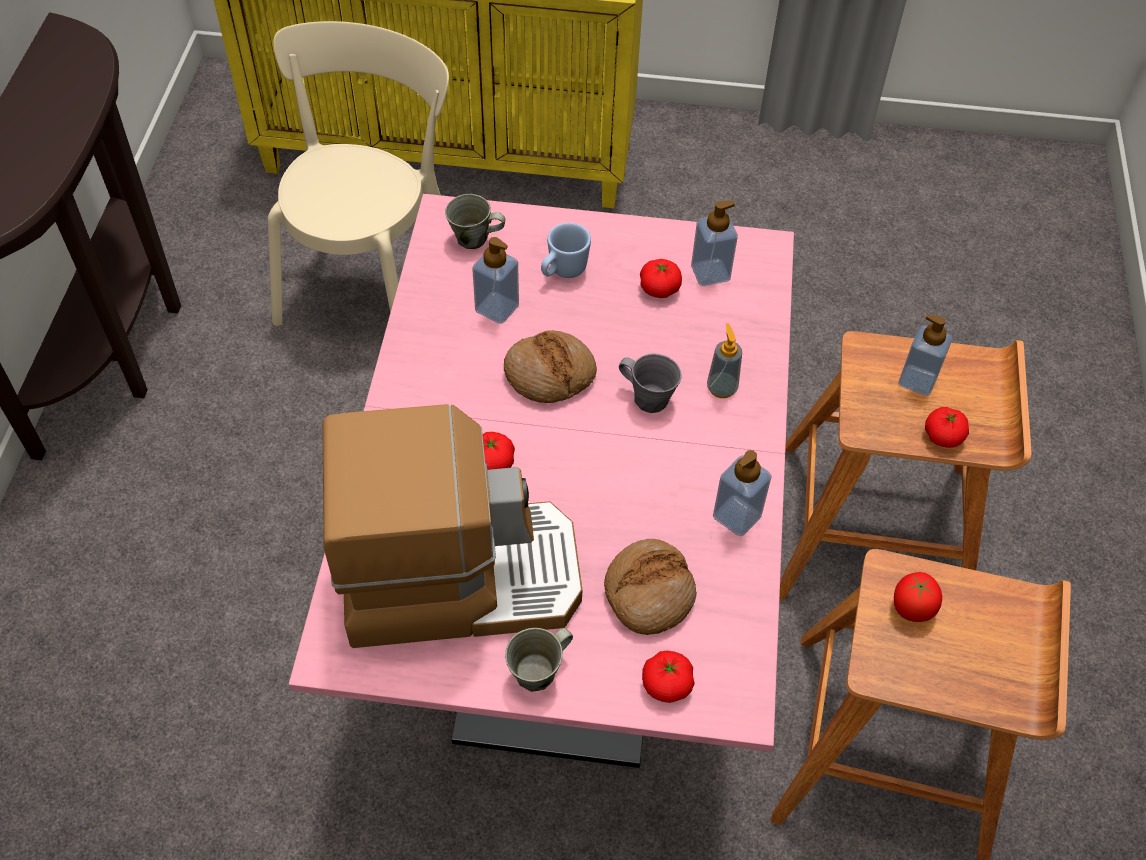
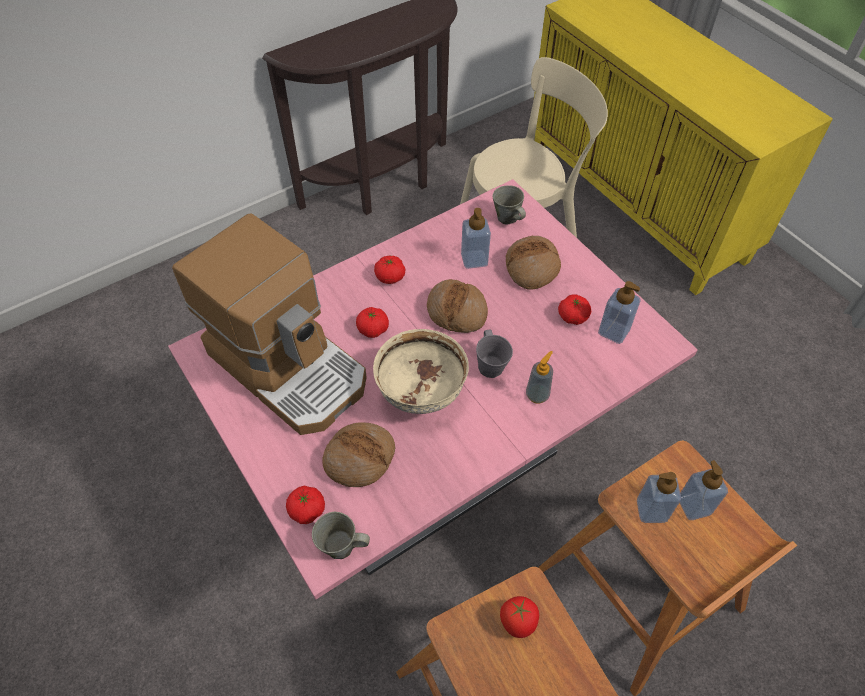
camera: 50 degrees right, 0 degrees up
(538, 673) = (262, 443): grey mug -> grey mug (341, 546)
(563, 271) = (532, 268): blue mug -> bread
(622, 482) = (420, 394): none -> beige bowl
(737, 516) = (454, 466): soap dispenser -> soap dispenser (651, 510)
(943, 436) = (668, 551): tomato -> tomato (390, 277)

